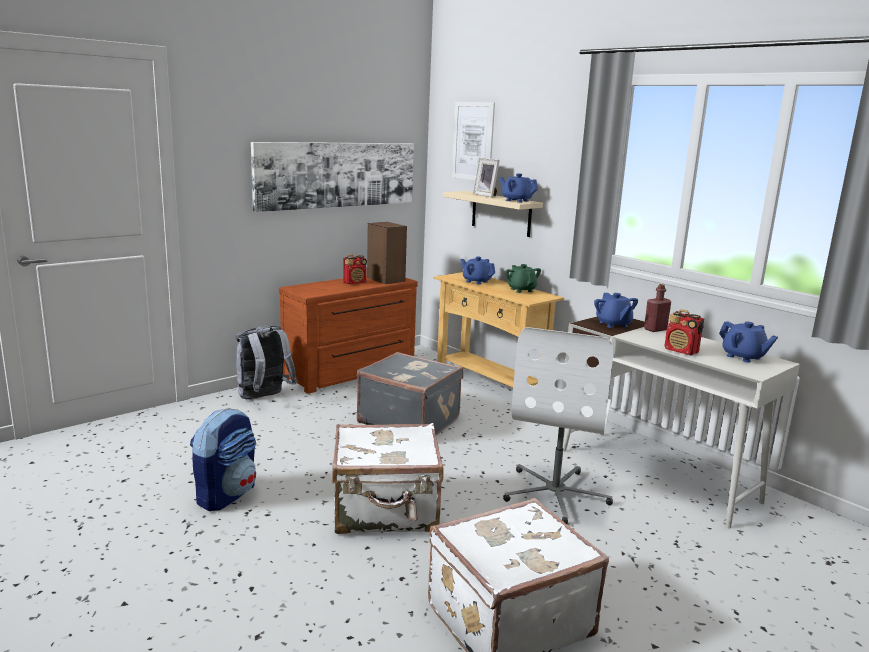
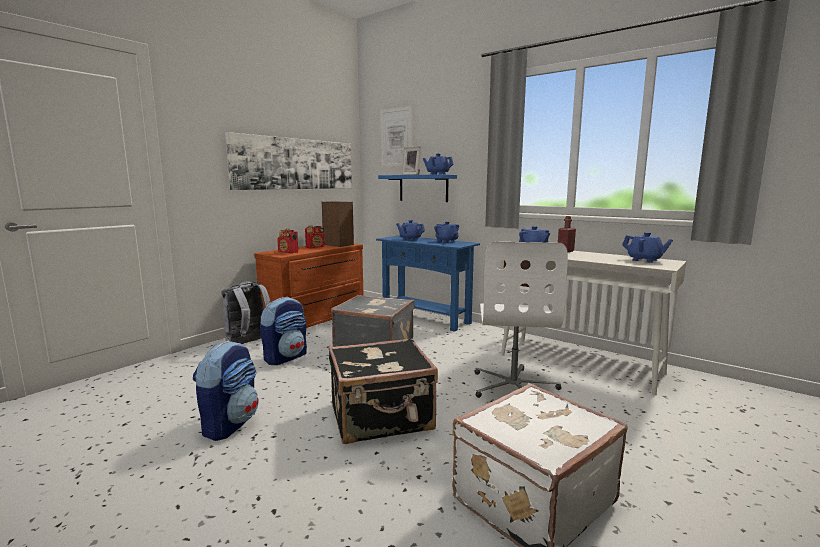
camera: 10 degrees left, 5 degrees down
(302, 422) = (286, 357): none -> backpack
(386, 511) = (382, 418): white suitcase -> black suitcase
(489, 386) = (425, 318): beige console table -> blue console table
(501, 213) = (423, 188): beige shelf -> blue shelf
(521, 290) = (446, 241): green teapot -> blue teapot
(681, 351) = (598, 260): radio -> radio (288, 252)

